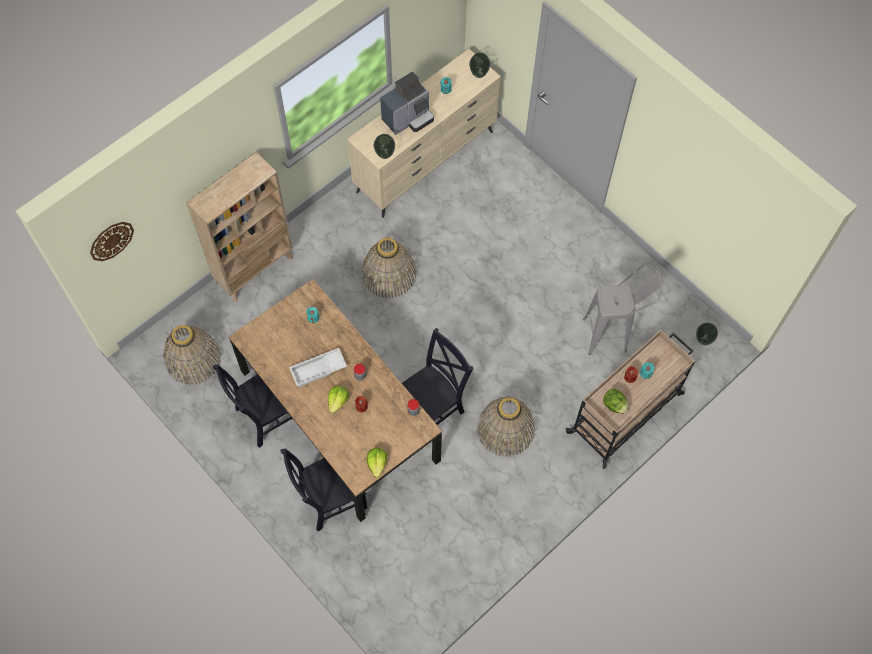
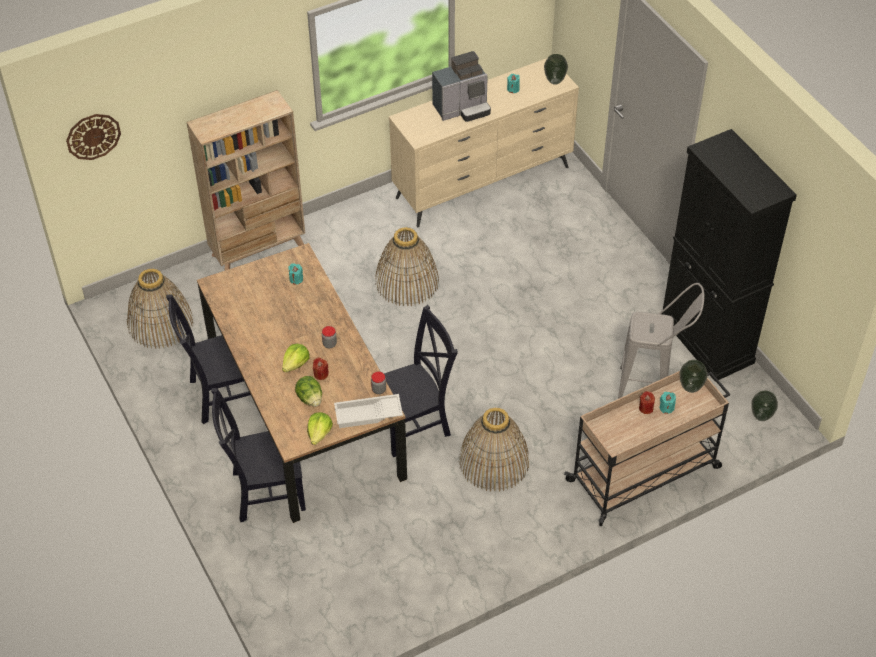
camera: 15 degrees right, 15 degrees down
(318, 370) = (284, 330): white tray -> white tray (368, 415)
(385, 155) = (425, 137): vase -> vase (691, 388)
(614, 405) = (619, 432): lettuce -> lettuce (310, 398)
(645, 277) = (706, 340): none -> black cabinet

